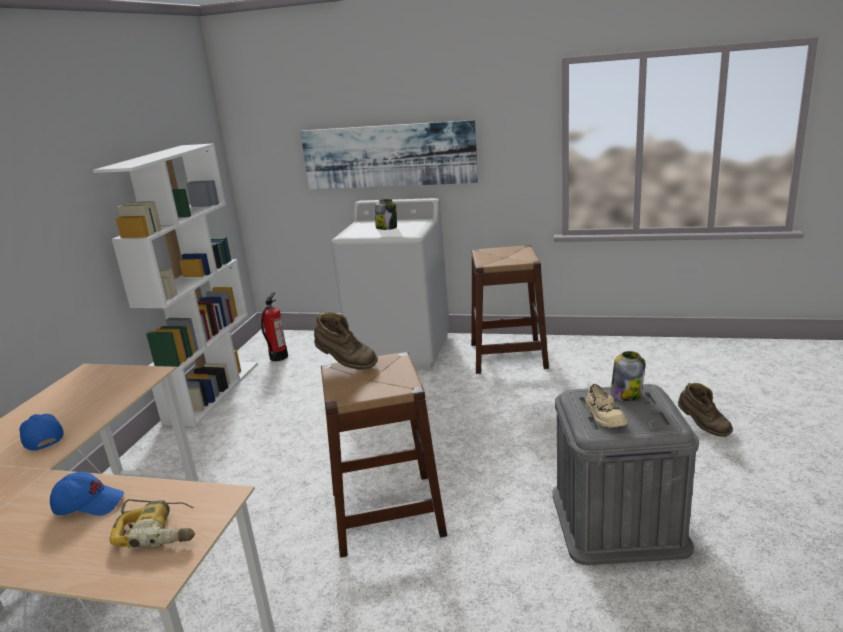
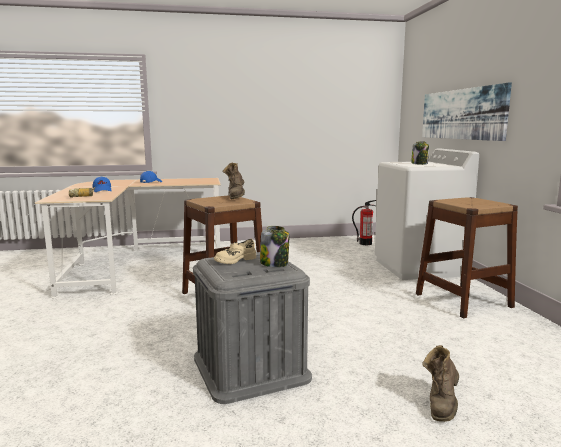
camera: 65 degrees right, 10 degrees down
(213, 391) = (311, 240): white bookcase -> none

